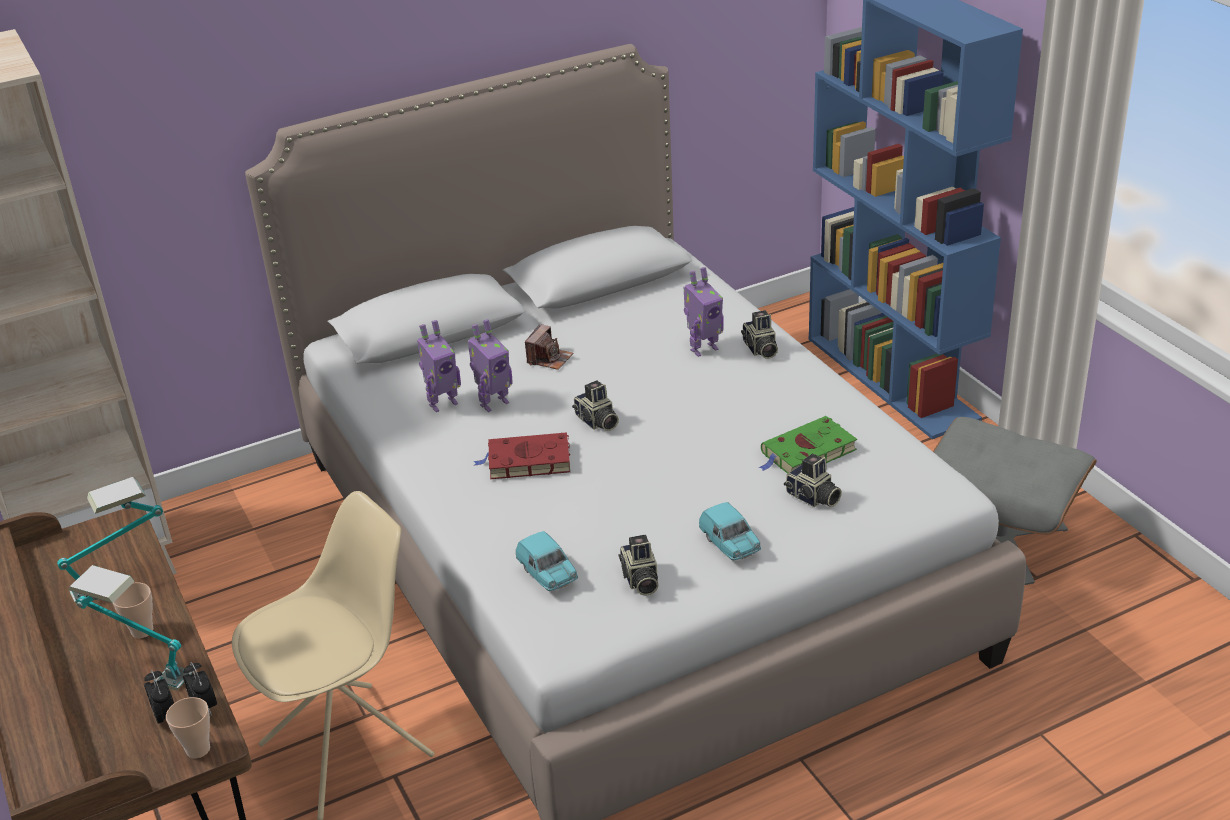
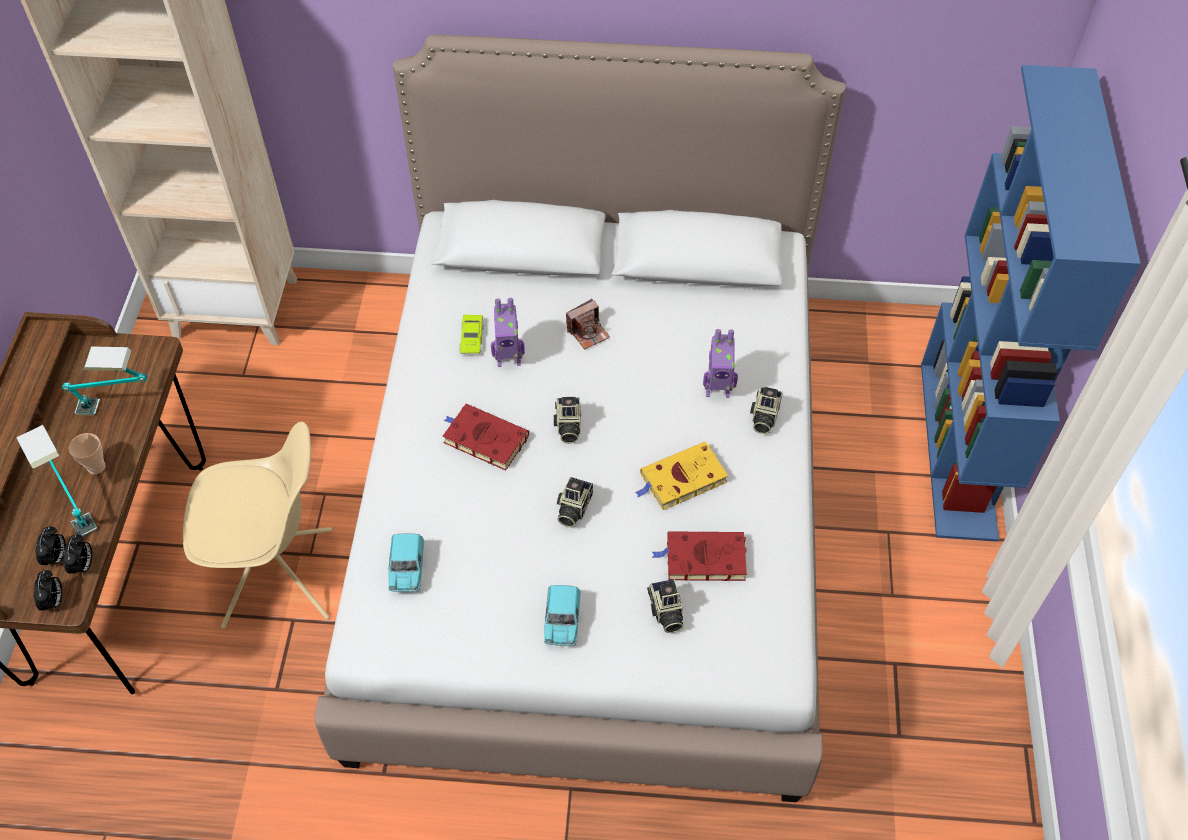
camera: 30 degrees right, 20 degrees up
(198, 749) = (54, 601): cup -> alarm clock
(442, 403) = (471, 338): toy robot -> green toy car
(639, 580) = (467, 616): camera -> camera (573, 508)
(734, 413) = (681, 479): none -> yellow book
(806, 453) = (703, 559): green book -> red book
(999, 538) = (902, 677): grey ottoman -> none

